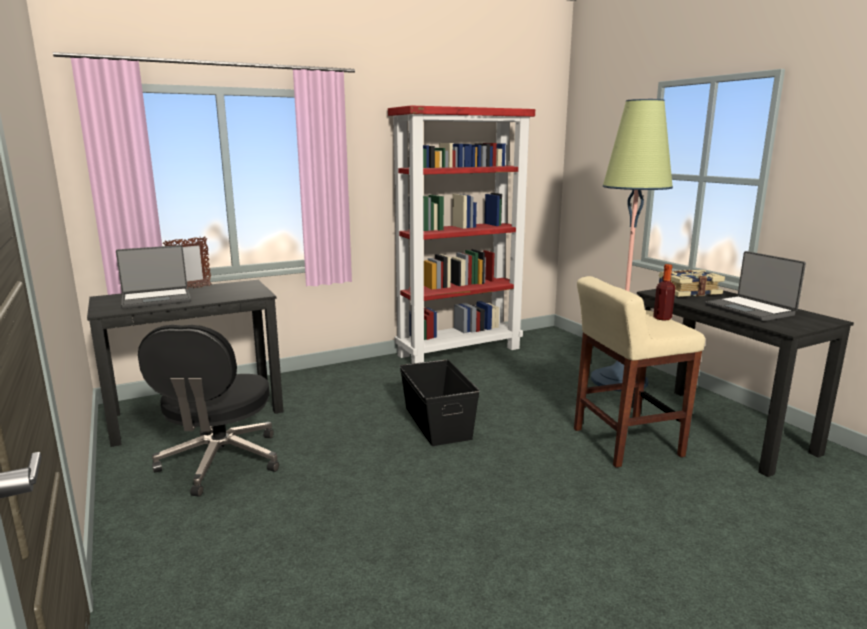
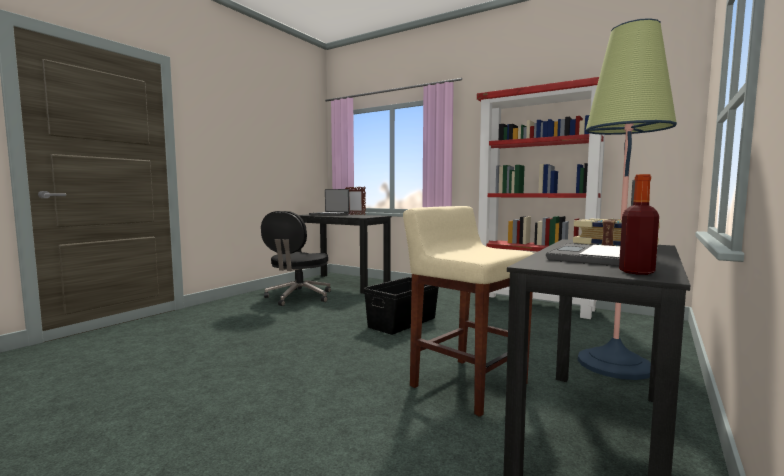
camera: 60 degrees right, 10 degrees down
(220, 462) = (298, 297): black office chair -> black office chair turned 45 degrees counterclockwise
(662, 318) = (505, 253): bottle -> bottle (636, 272)

